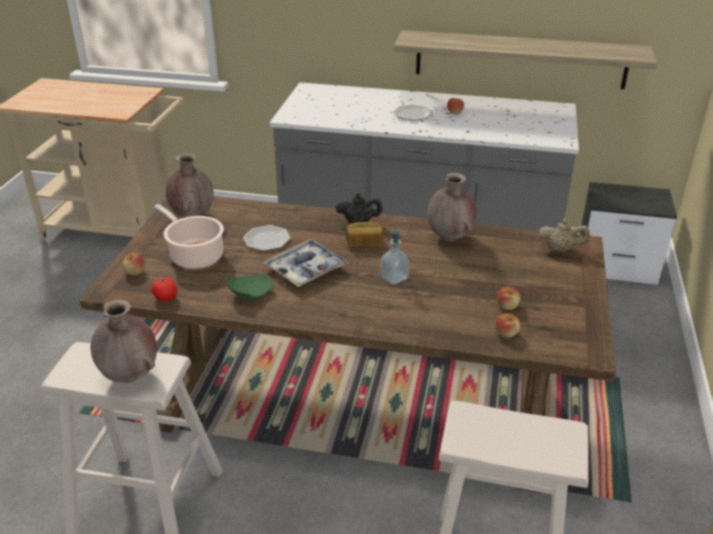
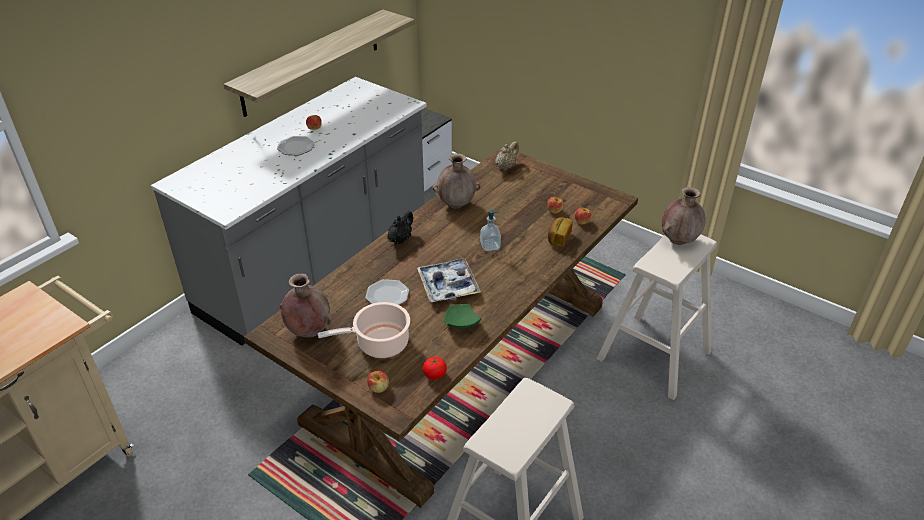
camera: 65 degrees left, 5 degrees up
(131, 376) = (533, 414): brown vase -> brown vase (679, 240)
(364, 242) = (432, 245): bread -> bread (558, 238)

